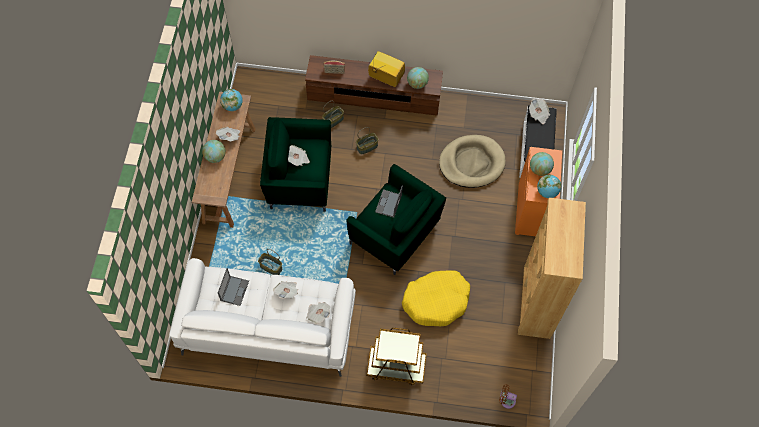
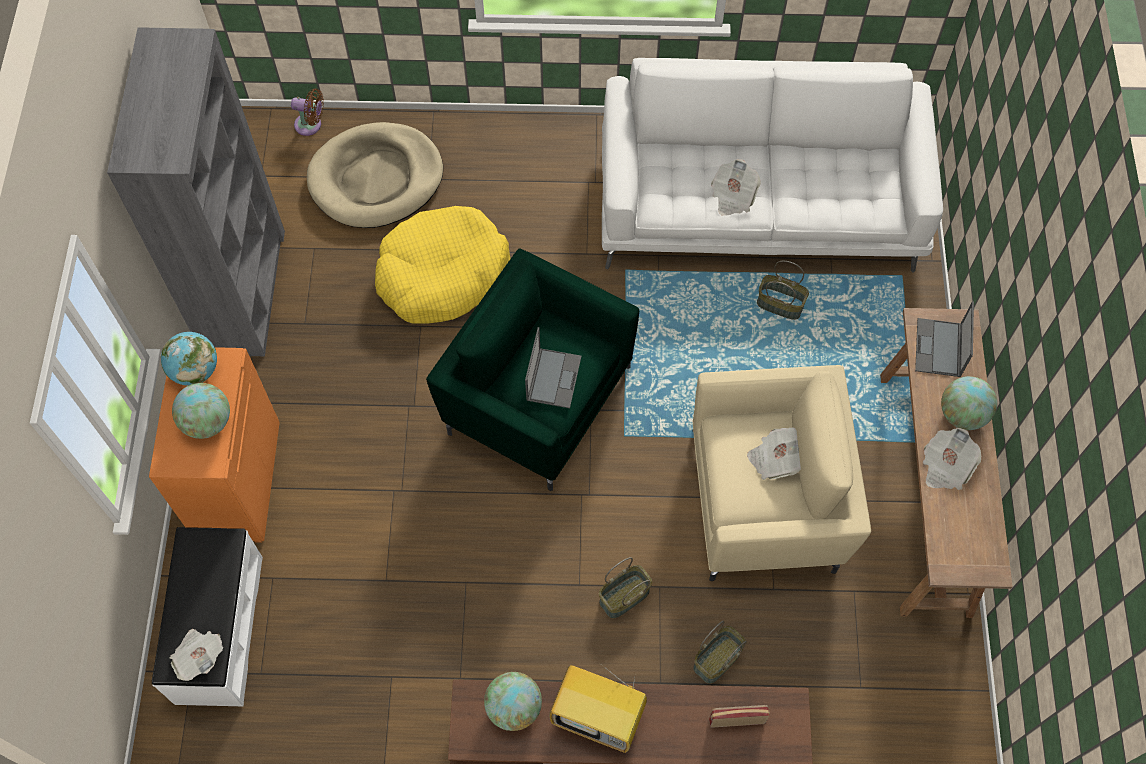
camera: 175 degrees right, 0 degrees up
(232, 106) = (965, 549): globe -> none
(234, 290) = (834, 188): laptop -> laptop (939, 348)
(299, 178) = (766, 500): green armchair -> beige armchair
(318, 314) = (664, 162): newspaper -> none
(396, 366) = (511, 157): brown cart -> none
(471, 163) = (373, 582): beige dog bed -> beige dog bed (376, 179)
(536, 302) = (244, 291): brown bookcase -> grey bookcase

